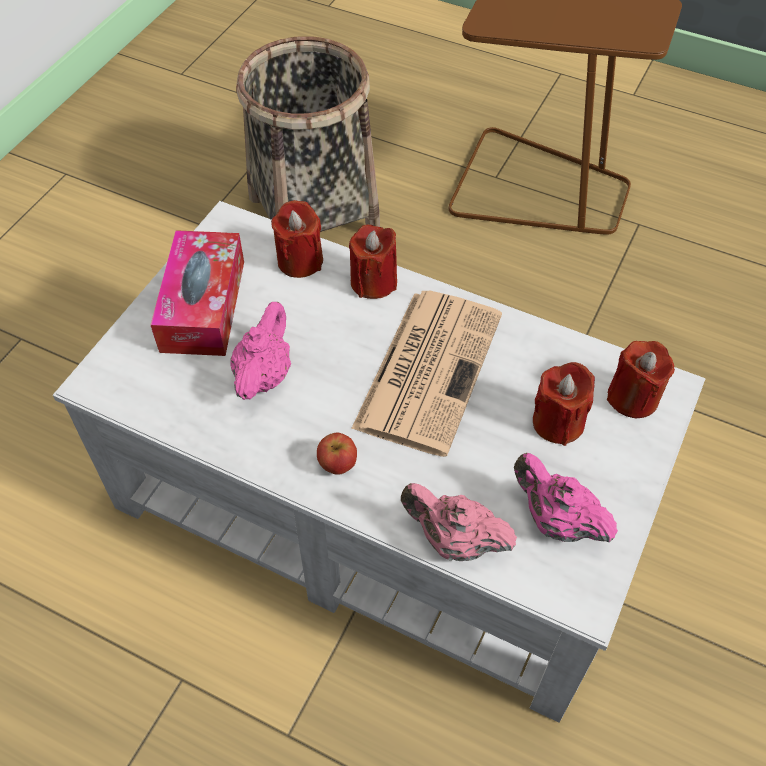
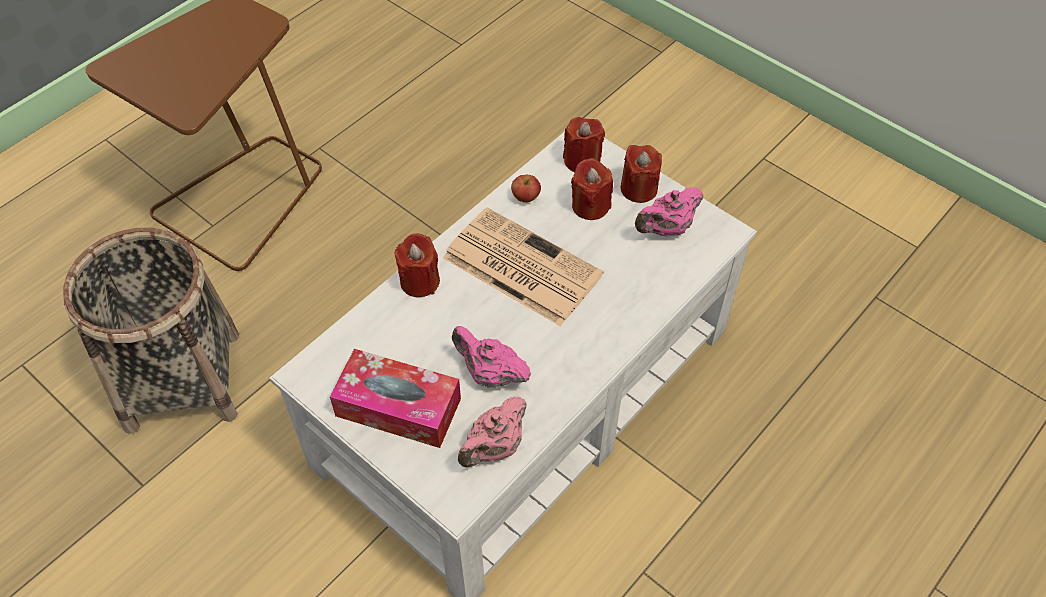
camera: 75 degrees left, 0 degrees up
(300, 261) = (375, 327): red candle -> red candle (639, 189)
(338, 464) = (589, 341): apple -> apple (525, 197)
(454, 540) = (669, 287): pink teapot -> pink teapot (494, 447)

